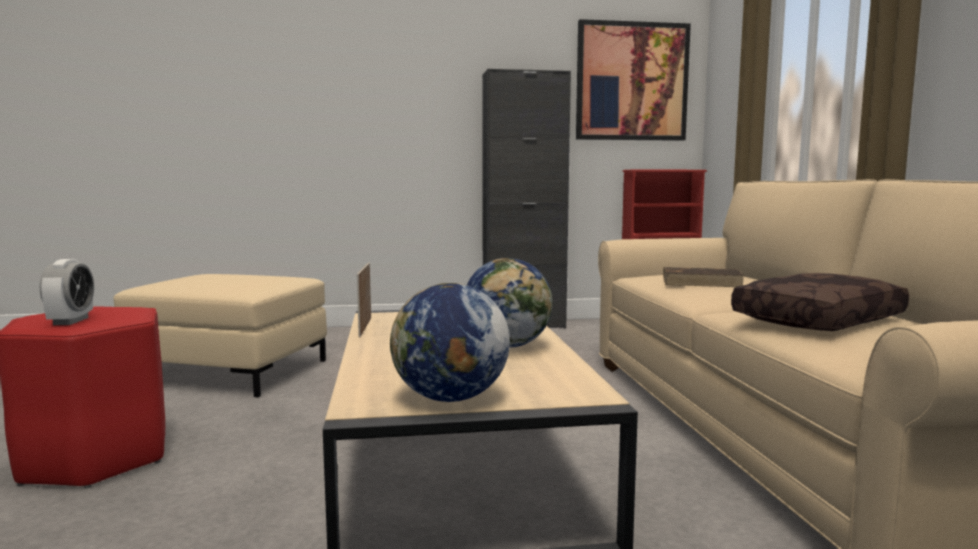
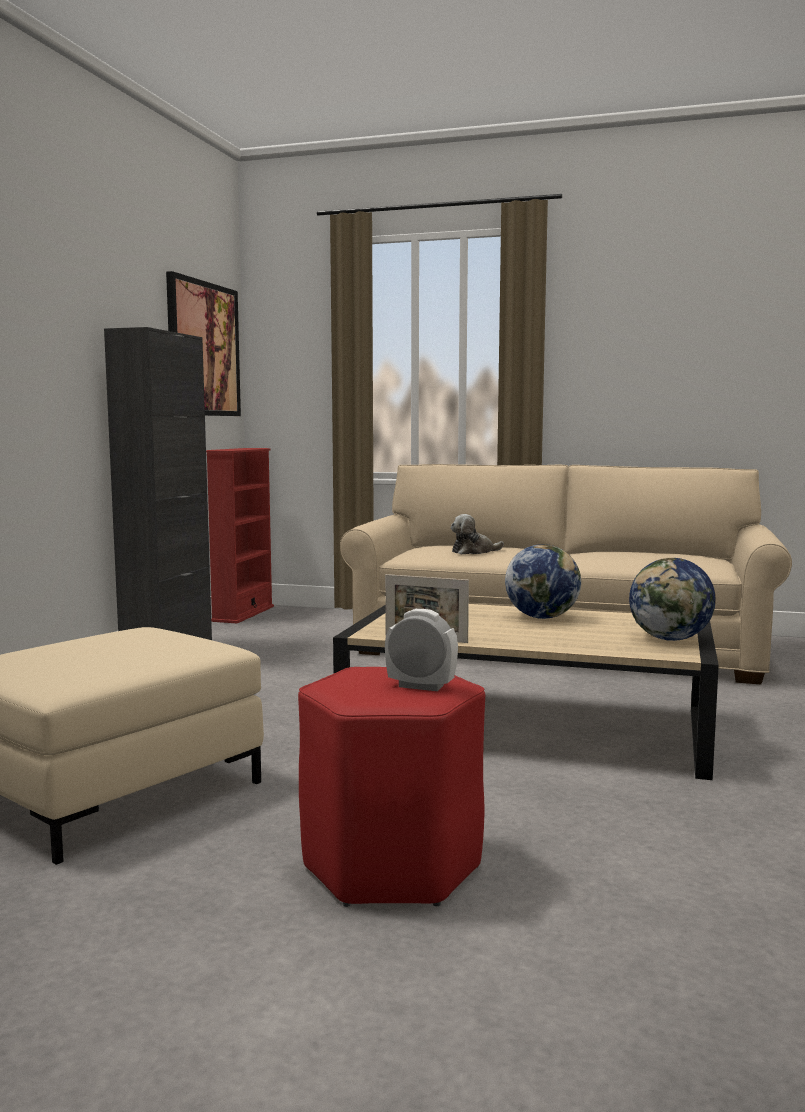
camera: 65 degrees left, 0 degrees up
(702, 282) = (474, 552): brown book -> plush toy
(816, 319) = (623, 558): brown pillow -> none

